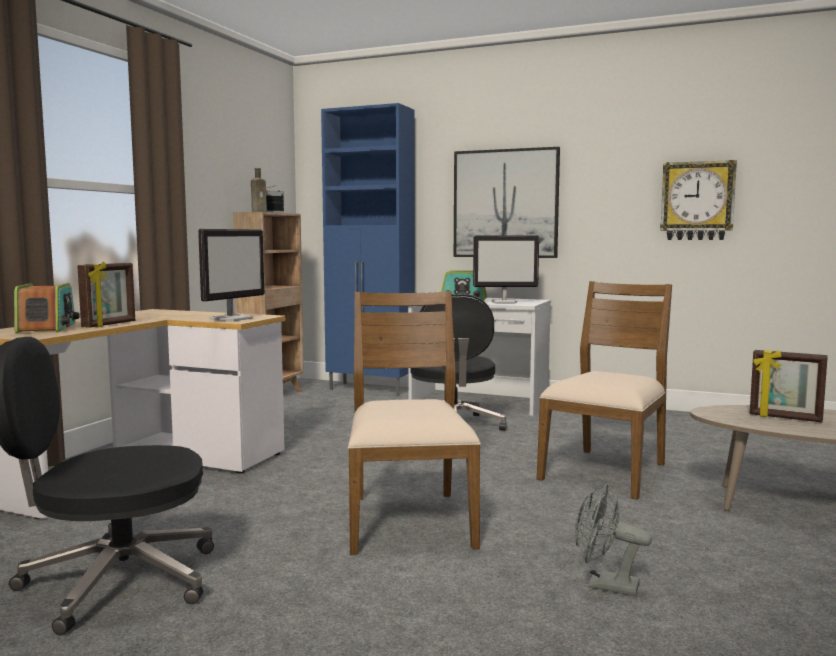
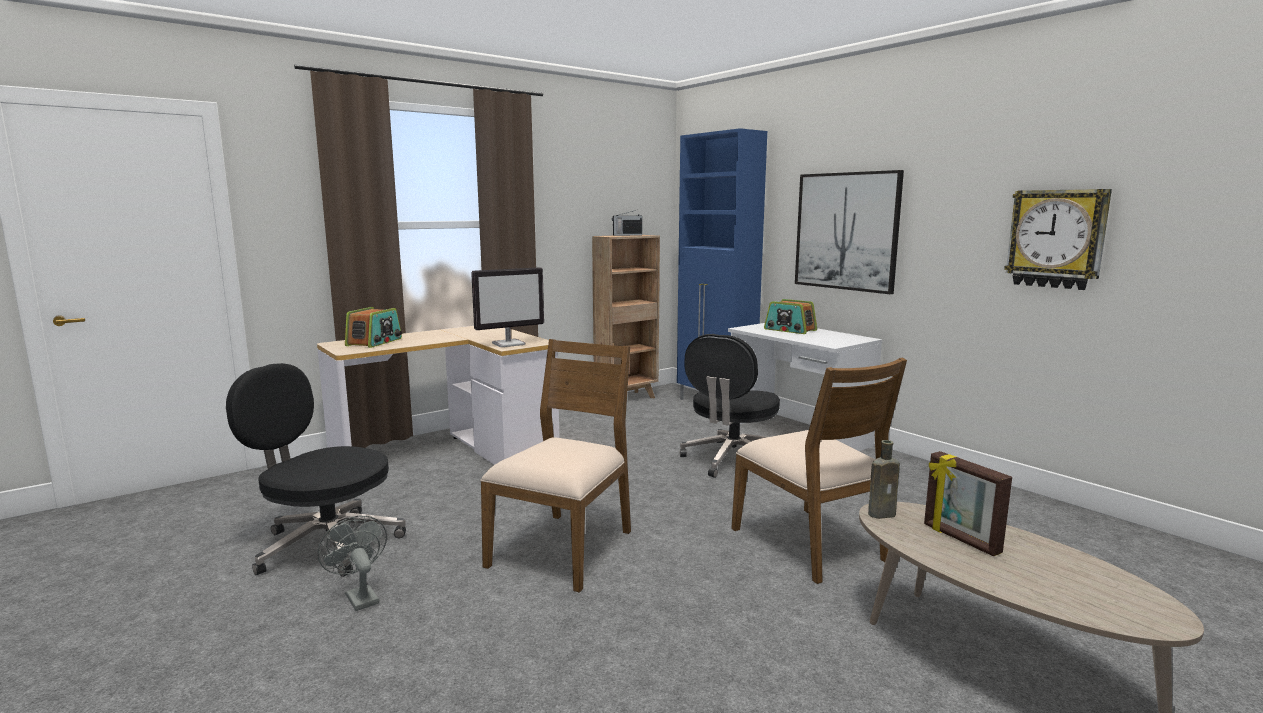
camera: 30 degrees right, 5 degrees up
(110, 325) = (418, 342): picture frame -> none
(260, 212) = (614, 236): brown bottle -> brown bottle (883, 514)
(504, 302) = (818, 339): monitor -> none
(604, 585) = (628, 663): grey fan -> grey fan (359, 596)
(606, 471) = (810, 544): brown chair -> brown chair turned 90 degrees clockwise

